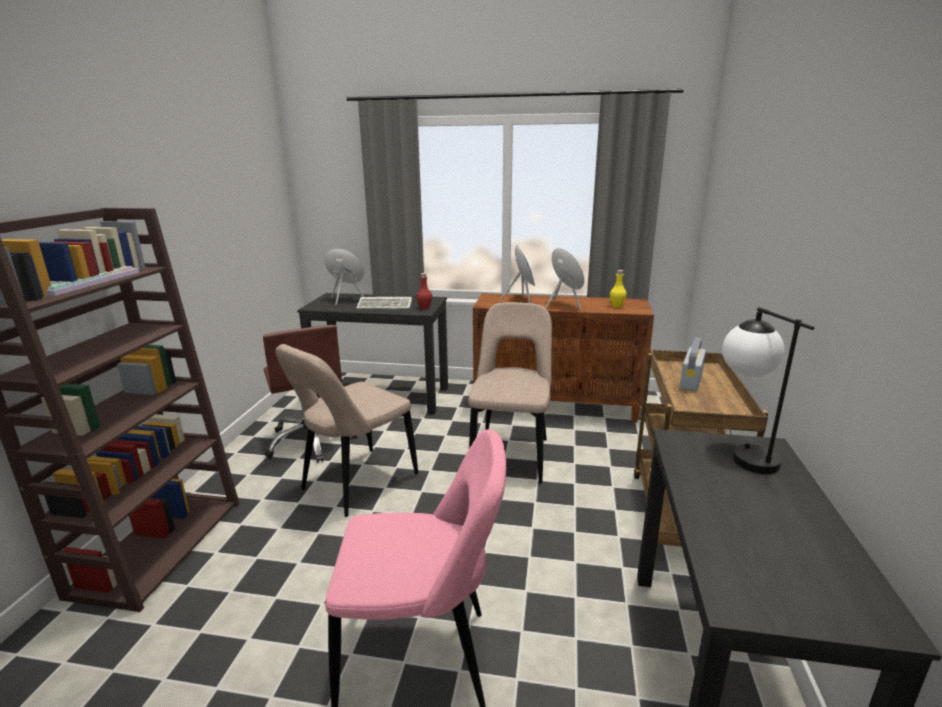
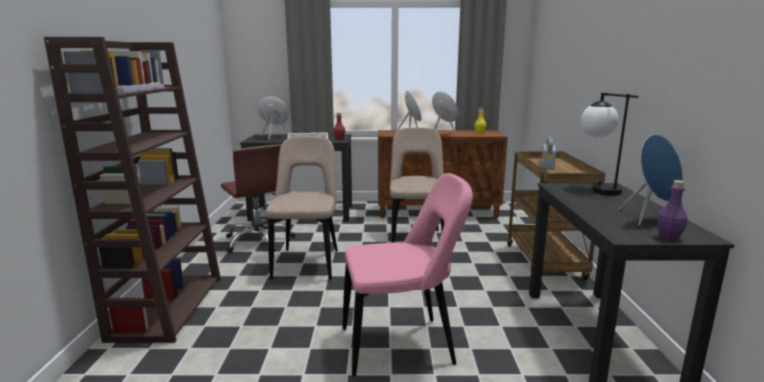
camera: 10 degrees left, 5 degrees down
(355, 484) = (307, 262): beige chair -> beige chair turned 150 degrees clockwise
(803, 549) = (649, 218): none -> blue speaker
(818, 615) = (668, 237): none -> purple bottle

